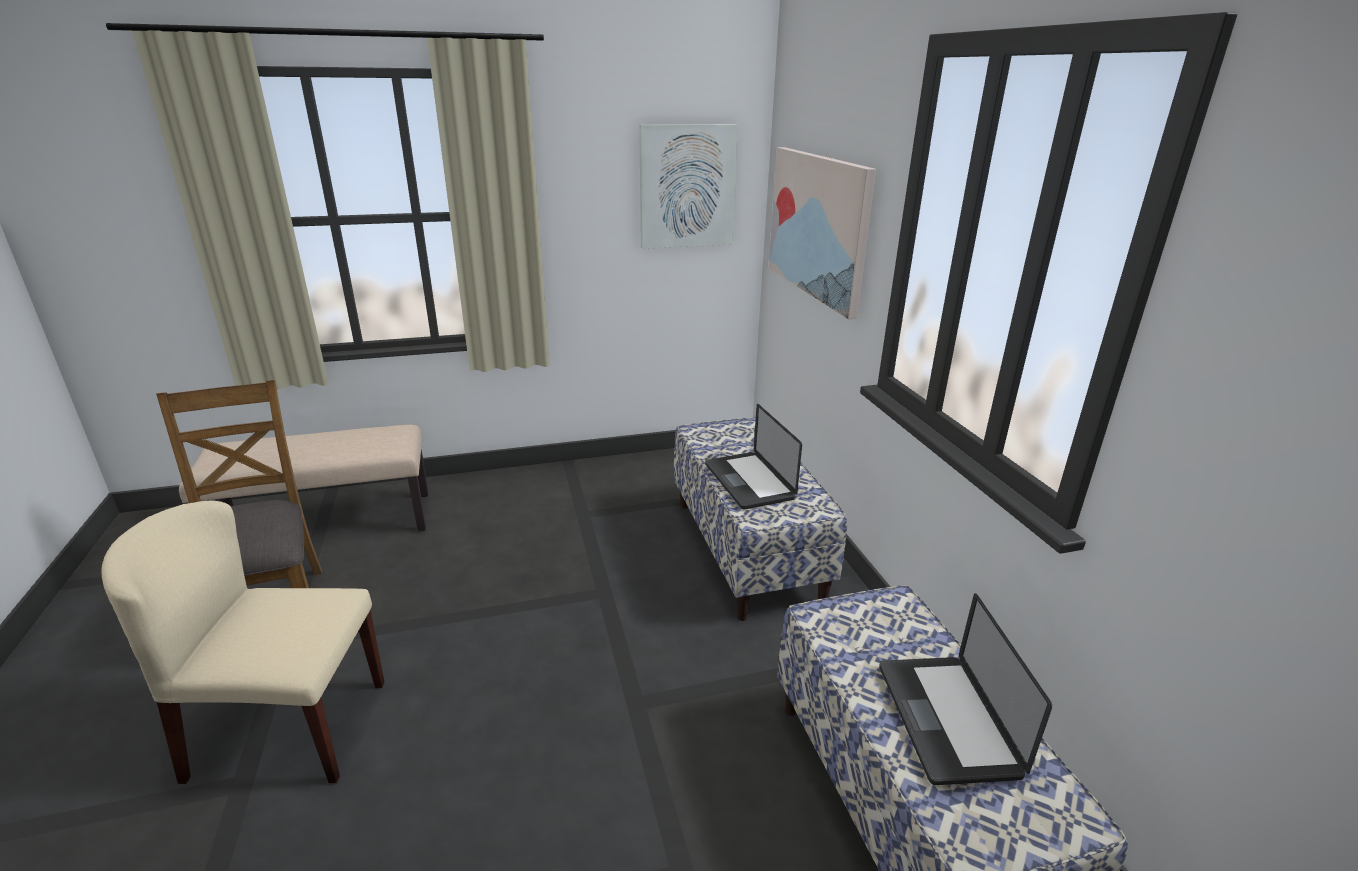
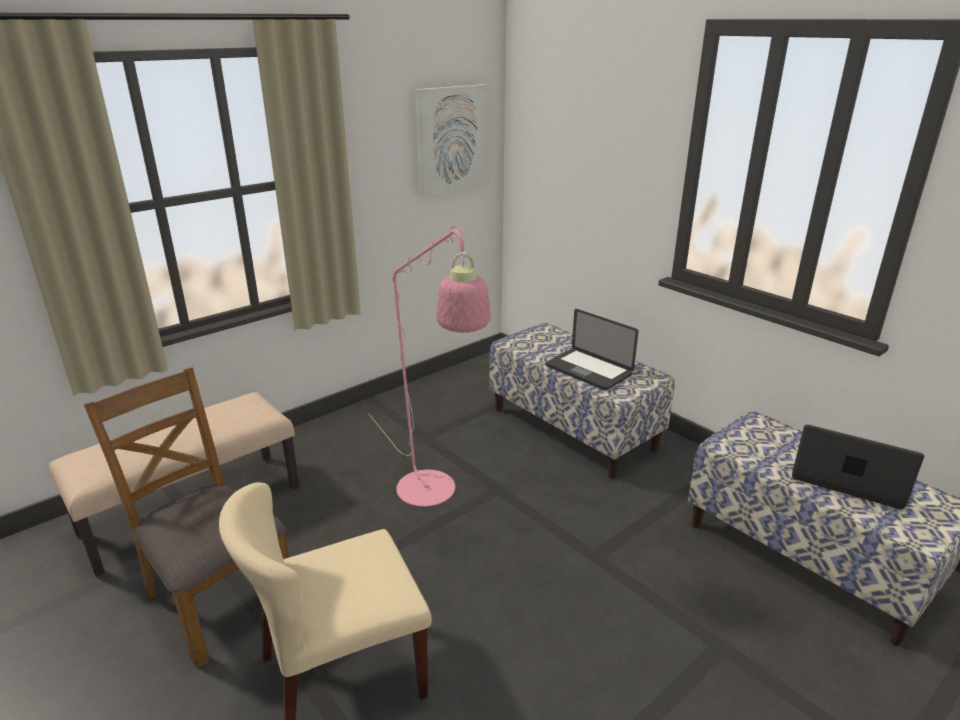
camera: 25 degrees left, 0 degrees up
(534, 578) = (433, 496): none -> pink floor lamp
(818, 226) = (582, 162): picture -> none
(946, 719) = (847, 479): laptop -> laptop turned 150 degrees clockwise

